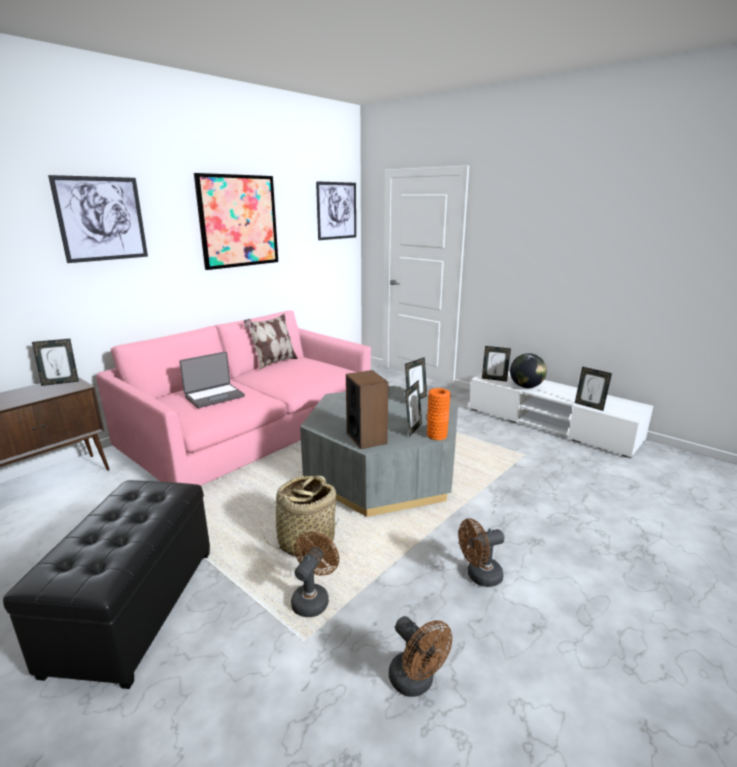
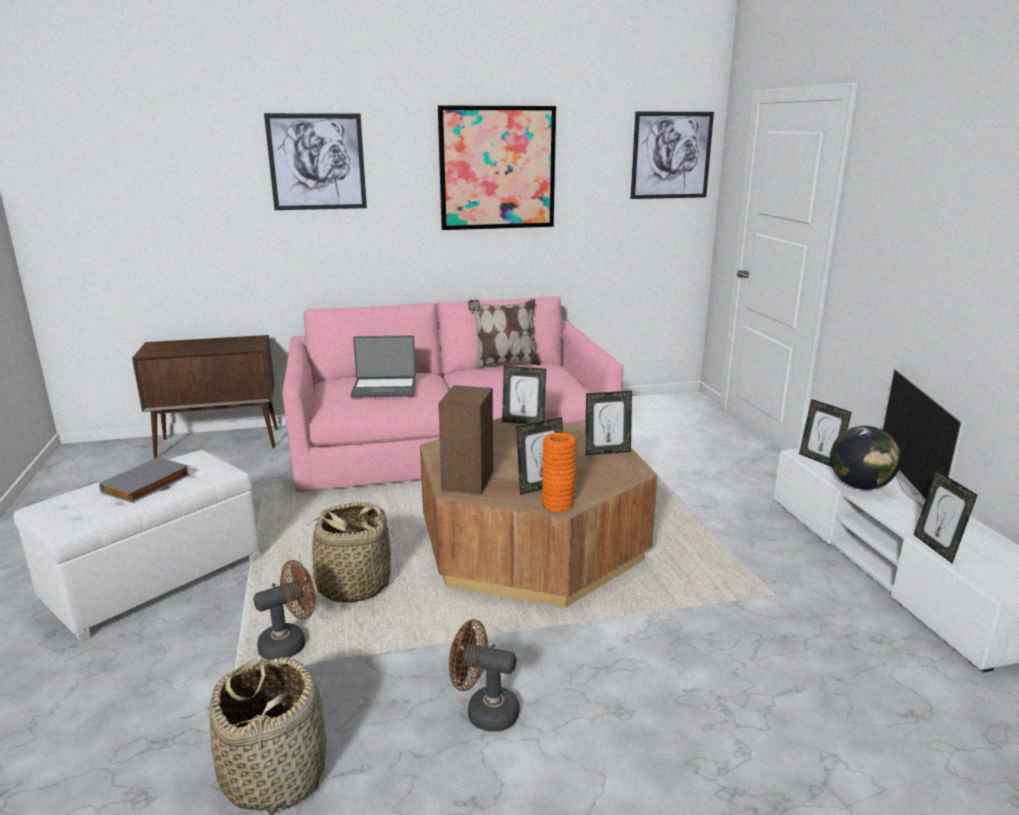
camera: 35 degrees right, 0 degrees up
(60, 382) = (246, 340): picture frame -> picture frame (523, 422)
(126, 521) = (147, 484): none -> grey book
(134, 608) = (154, 579): black ottoman -> white ottoman
(382, 472) = (532, 543): grey coffee table -> brown coffee table
(416, 682) = (275, 773): brown fan -> basket
(547, 384) = (911, 492): none -> television

